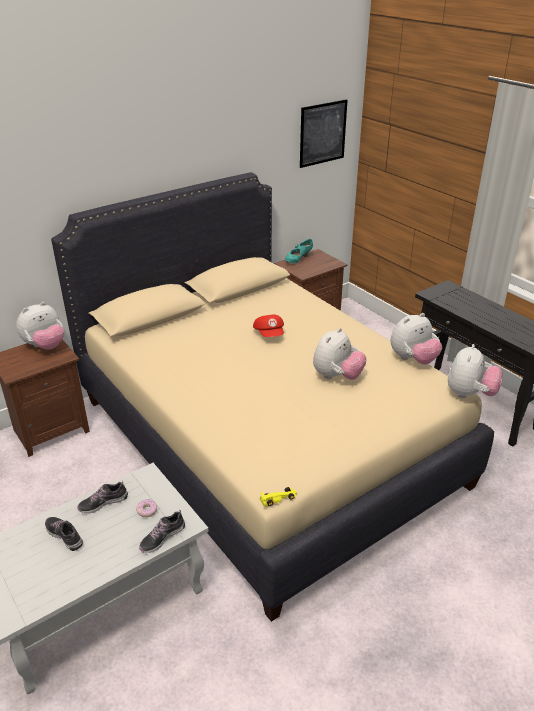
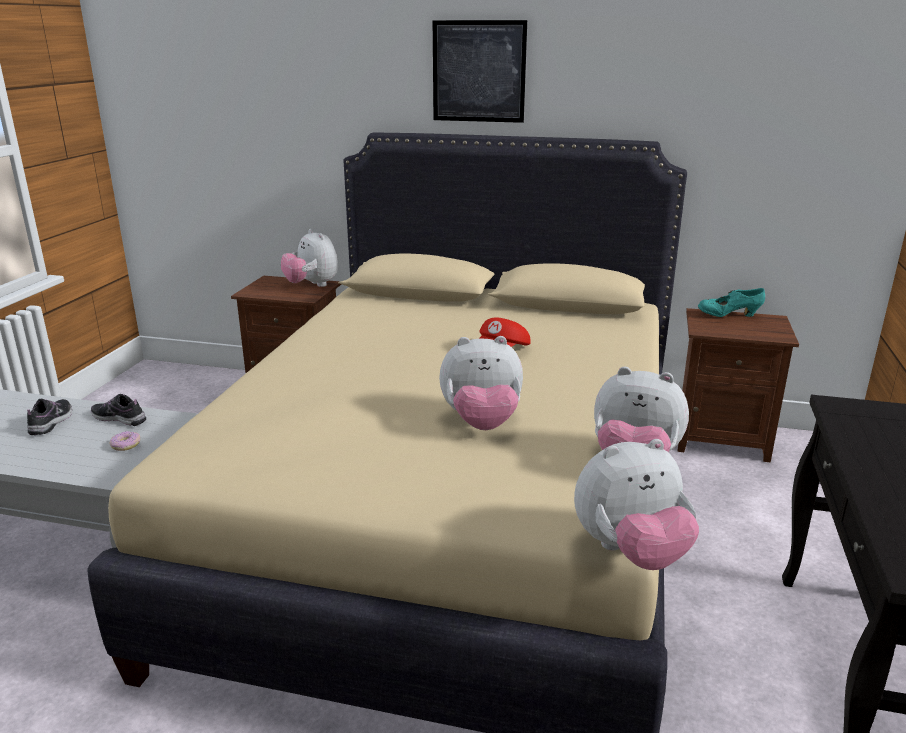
camera: 50 degrees right, 10 degrees down
(45, 346) = (312, 285): plush toy -> plush toy turned 45 degrees clockwise
(162, 537) = (85, 472): shoe -> none
(278, 498) = (147, 480): yellow toy car -> none
(323, 133) = (829, 109): picture -> picture (478, 71)

